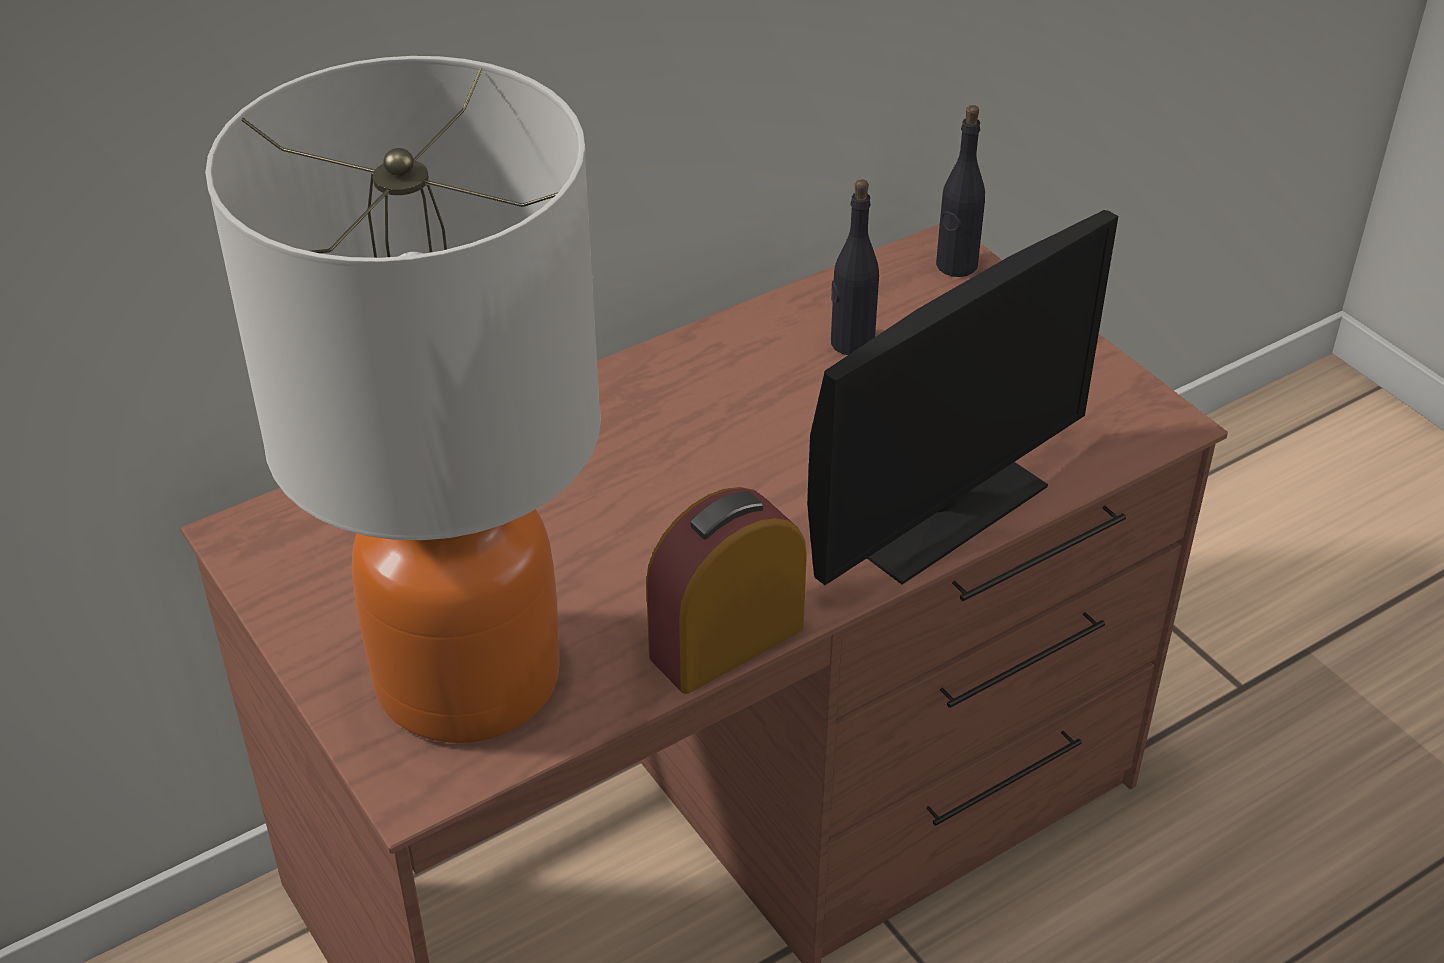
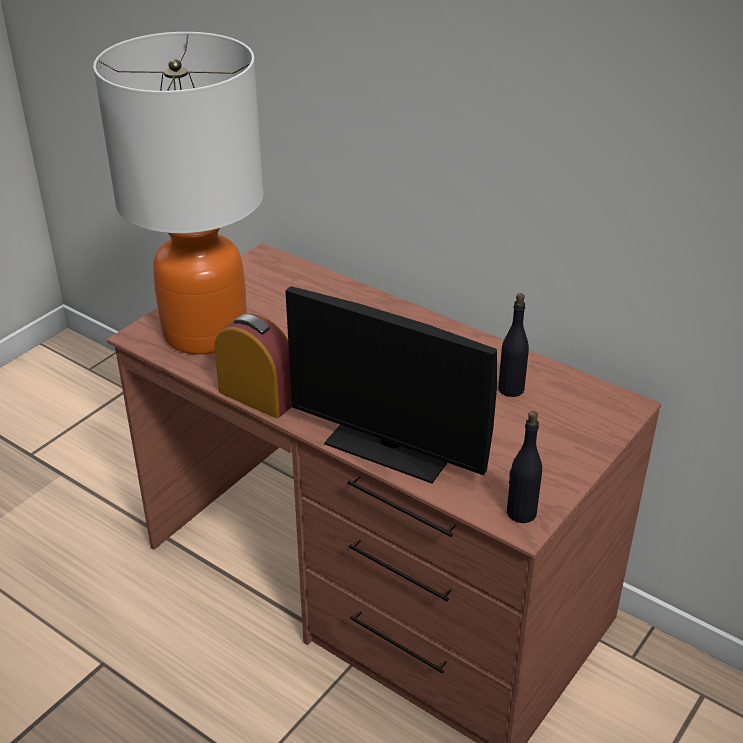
camera: 70 degrees right, 5 degrees down
(956, 265) = (614, 413): black bottle -> black bottle (521, 512)

